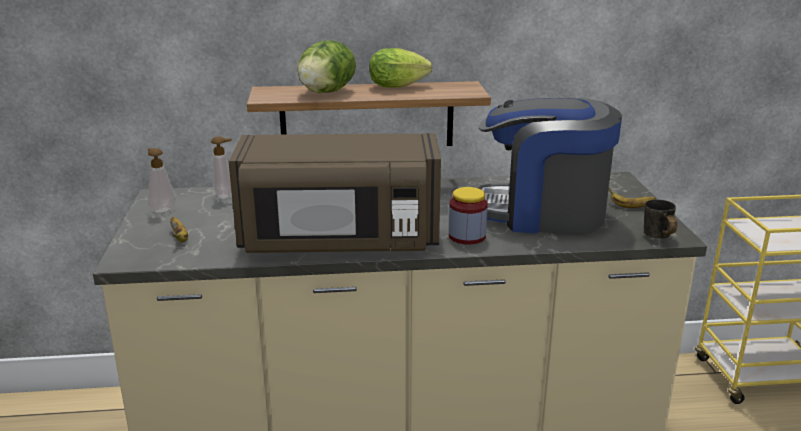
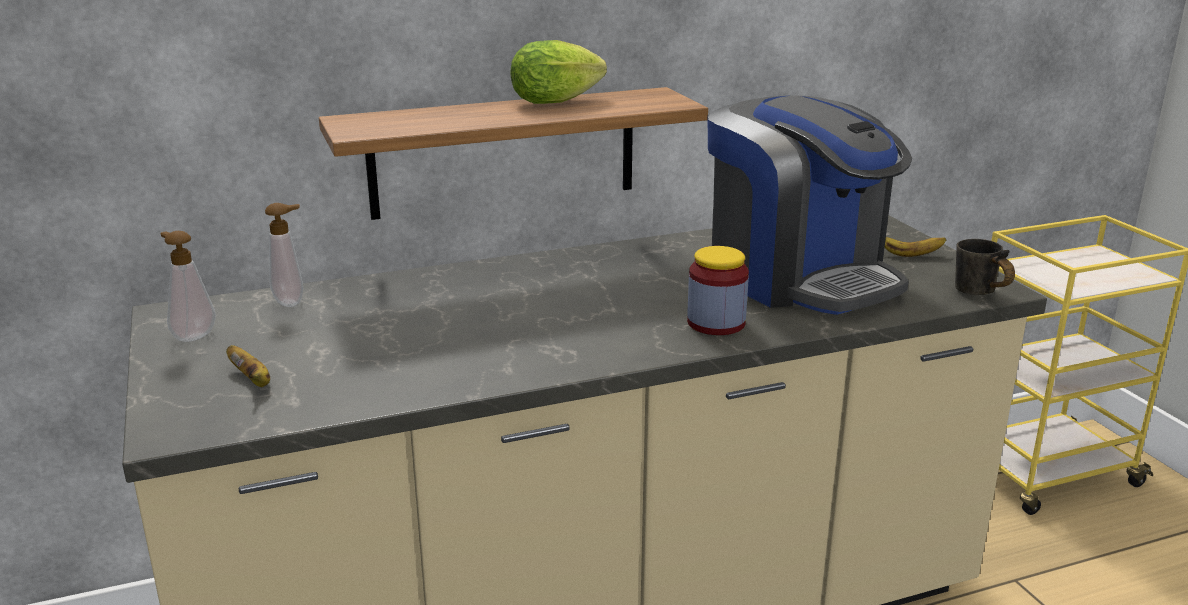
camera: 15 degrees left, 0 degrees up
(326, 92) = (451, 117): lettuce -> none
(339, 241) = (526, 354): brown microwave -> none
(542, 213) = (799, 276): coffee machine -> coffee machine turned 120 degrees counterclockwise

